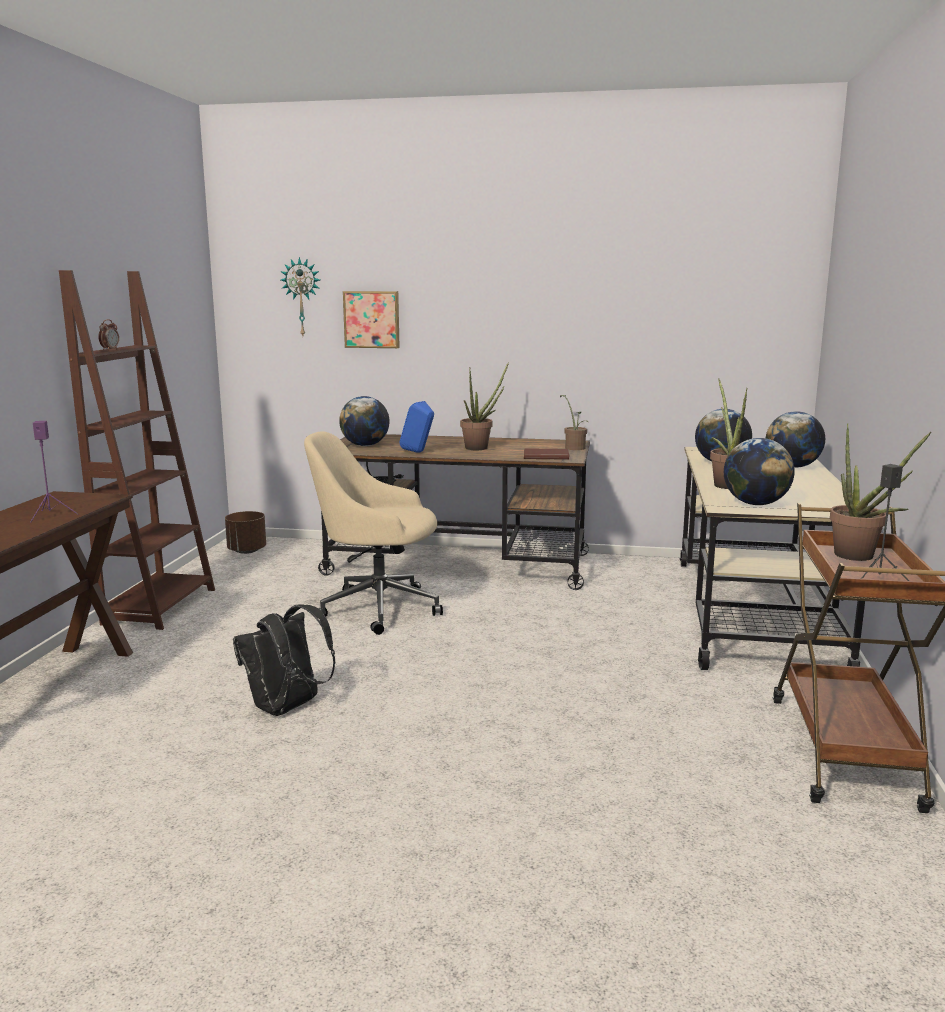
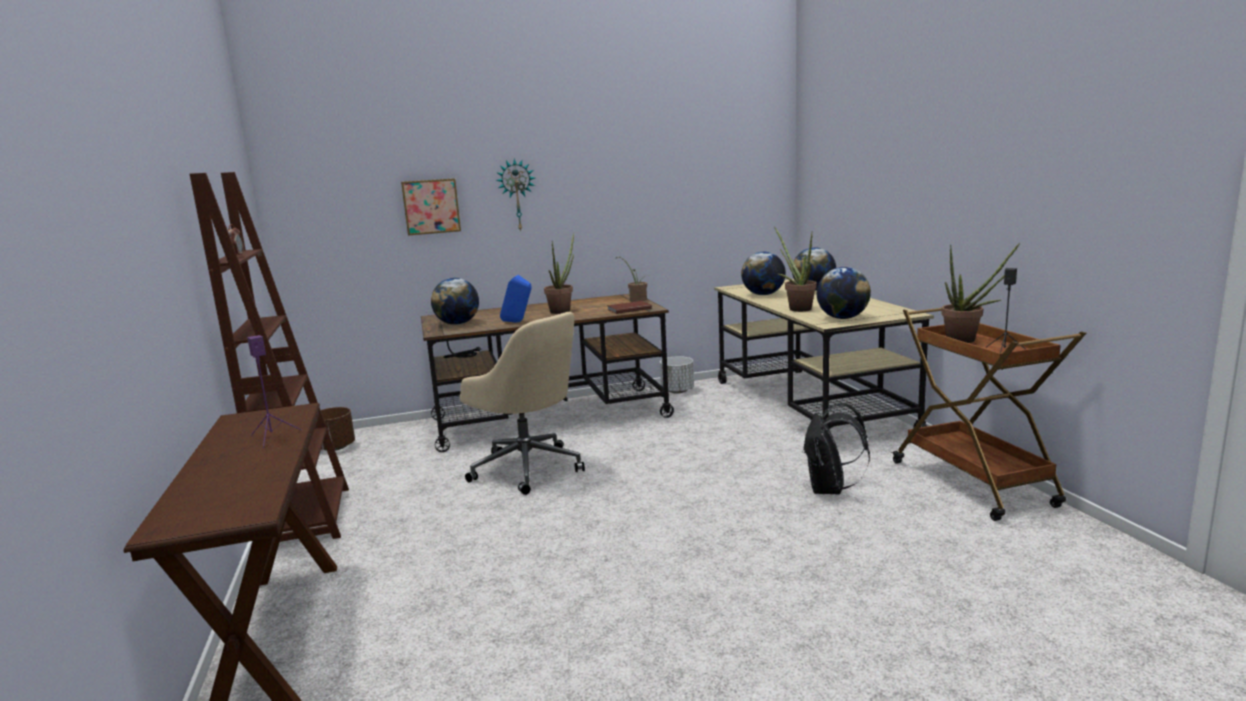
camera: 25 degrees left, 0 degrees up
(287, 708) = (555, 570): black backpack -> black backpack (830, 489)
(302, 297) = (356, 191): wall clock -> wall clock (517, 195)
(378, 609) = (528, 469): beige office chair -> beige office chair turned 120 degrees counterclockwise
(622, 564) = (678, 391): none -> white planter

